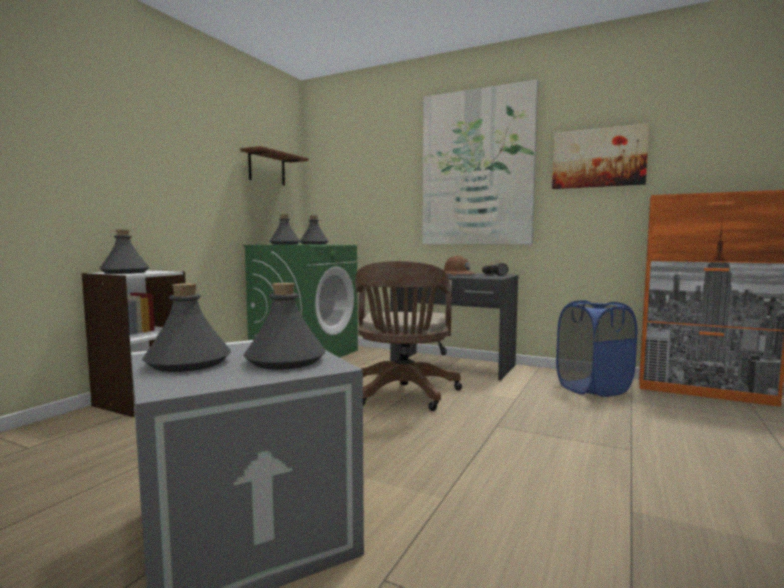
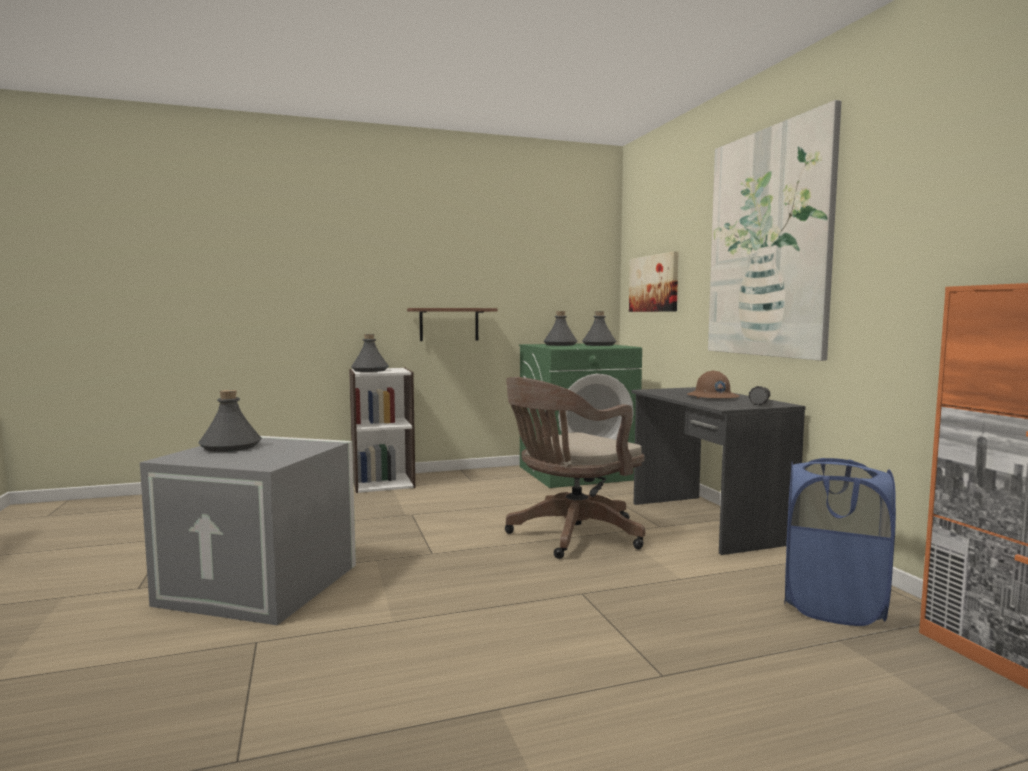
camera: 45 degrees right, 0 degrees up
(267, 168) = (560, 259): shelf -> shelf (449, 324)
(285, 361) = (265, 456): grey bottle -> none
(598, 158) = (919, 218): picture -> picture (654, 283)

